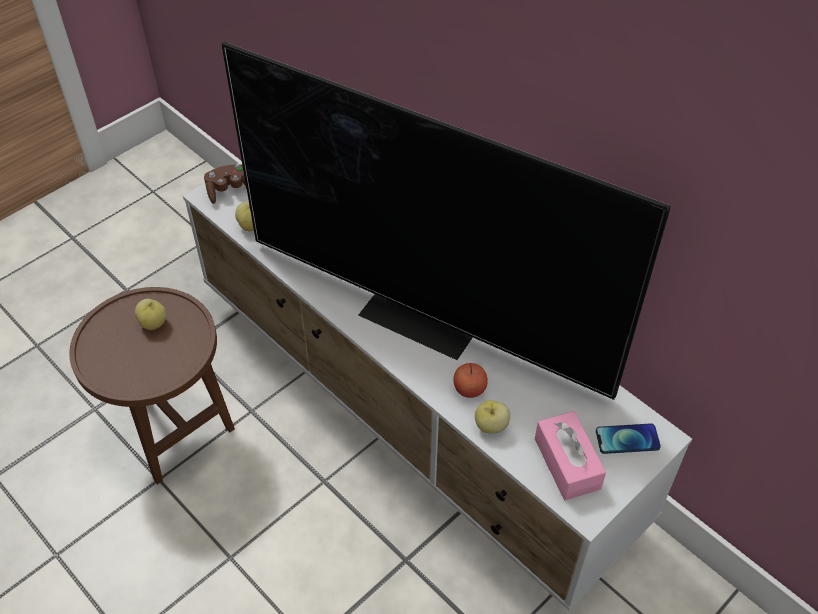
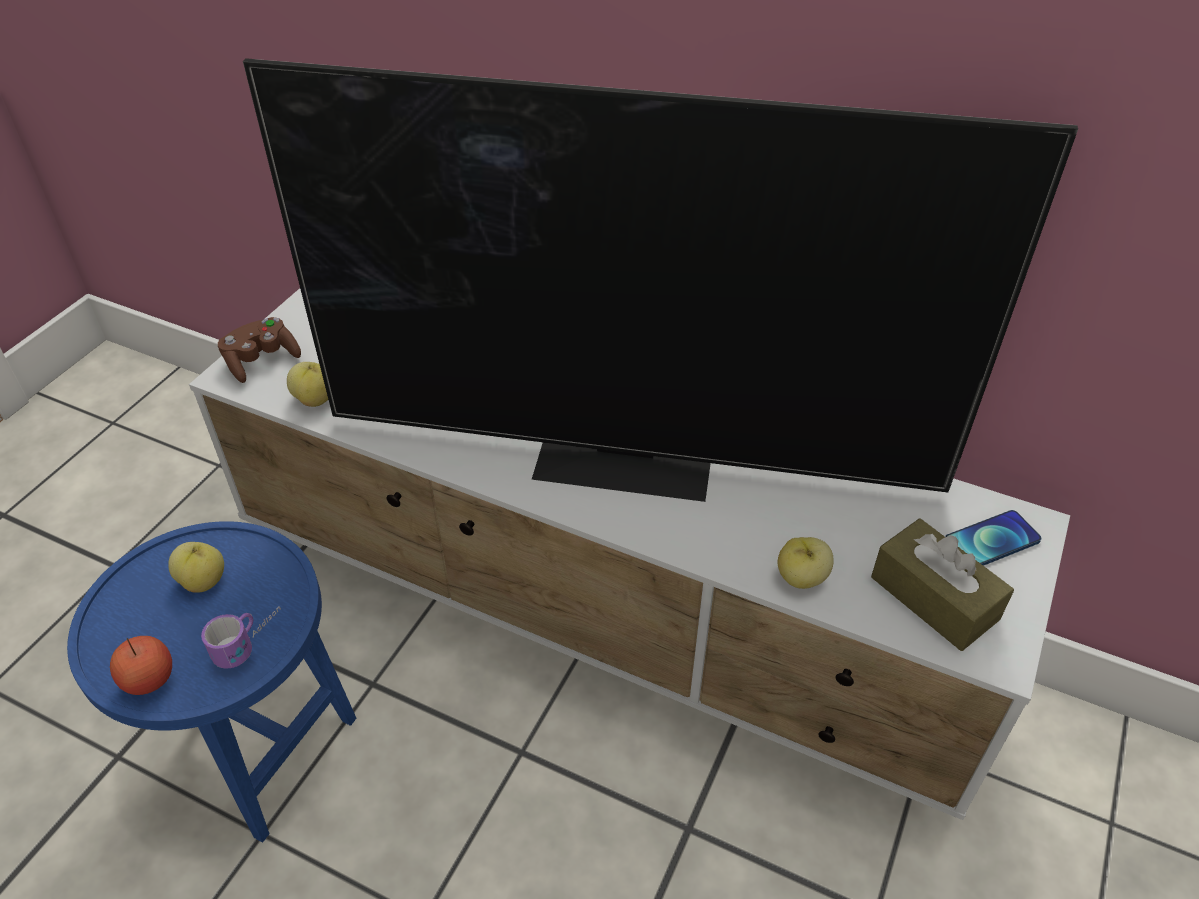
camera: 20 degrees left, 5 degrees down
(167, 367) = (252, 641): none -> mug
(173, 430) = (260, 750): brown side table -> blue side table
(469, 389) = (744, 536): apple -> apple (149, 679)
(567, 463) = (934, 598): pink tissue box -> brown tissue box

